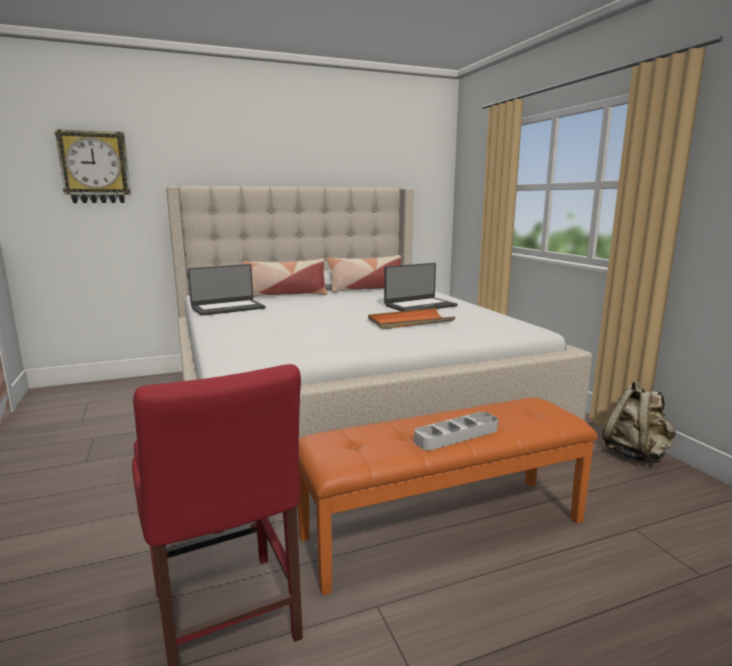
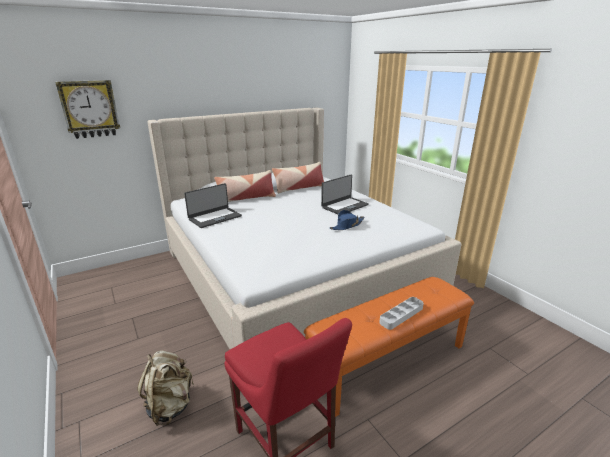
camera: 10 degrees left, 10 degrees up
(410, 322) = (347, 225): orange tray -> blue hat
(635, 454) = (479, 294): beige backpack -> beige backpack (170, 405)

